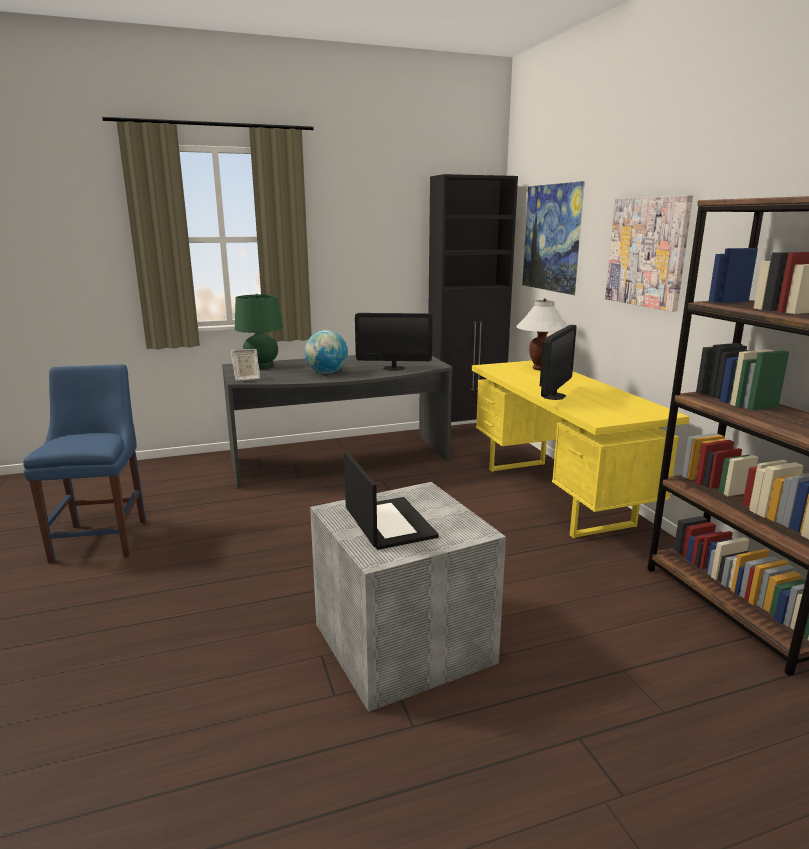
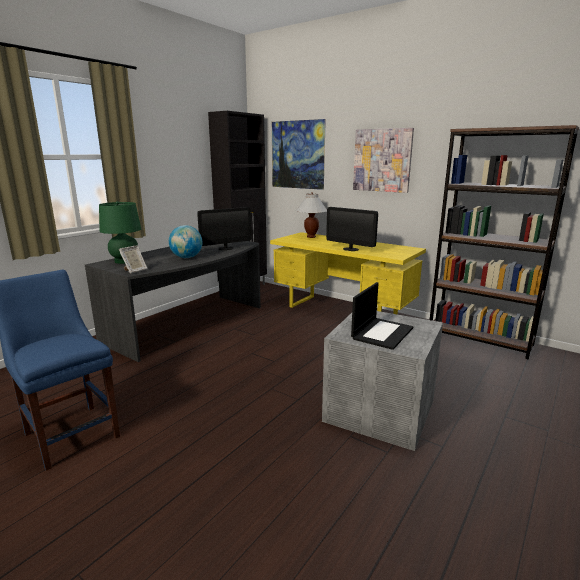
camera: 35 degrees left, 0 degrees up
(388, 523) = (382, 333): laptop -> laptop turned 90 degrees clockwise
(553, 396) = (350, 249): monitor -> monitor turned 135 degrees clockwise

